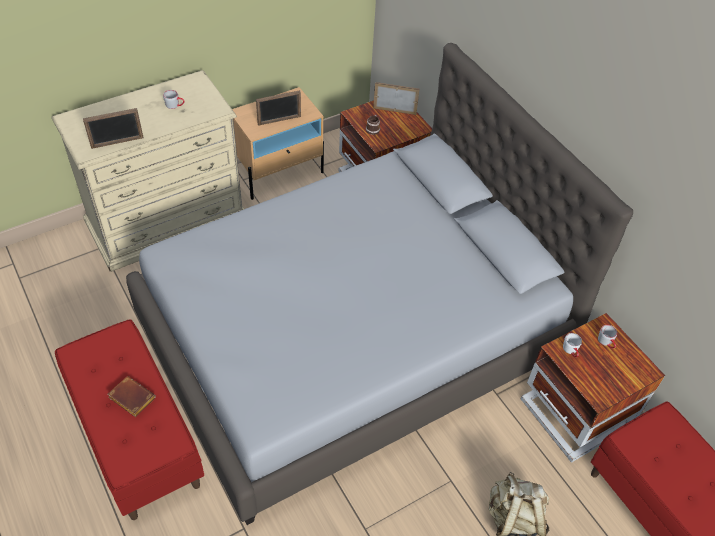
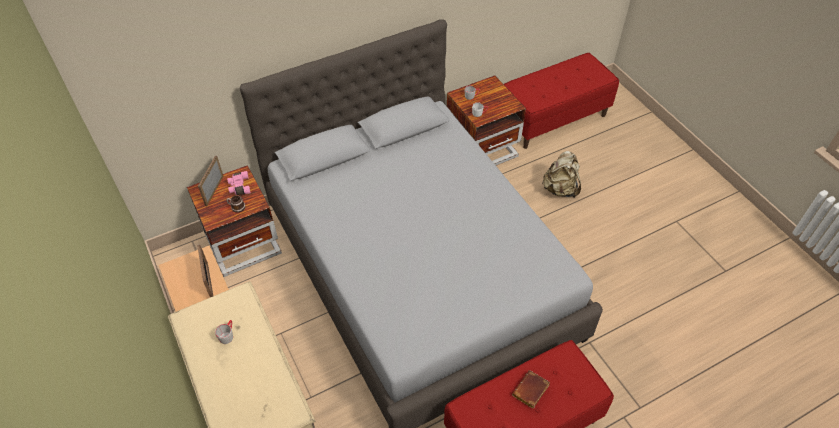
camera: 85 degrees left, 0 degrees up
(117, 142) = (281, 384): picture frame -> none
(401, 127) = (239, 187): none -> pink binoculars

